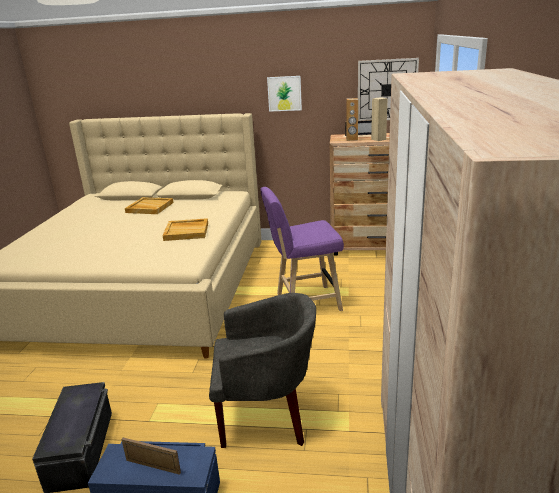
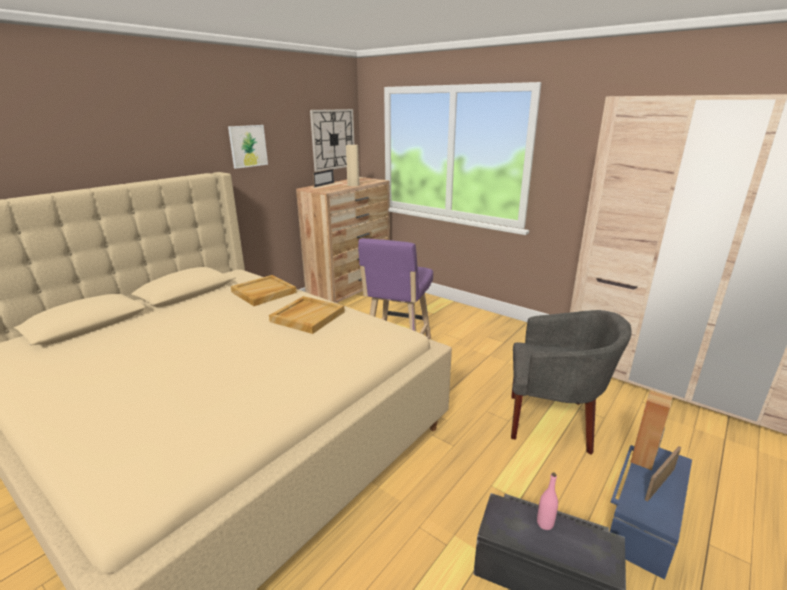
camera: 60 degrees left, 0 degrees up
(82, 411) = (545, 523): none -> pink bottle
(149, 207) = (172, 321): beige tray -> beige tray (263, 292)
(267, 416) = (553, 422): grey armchair -> grey armchair turned 75 degrees clockwise
(352, 139) = (333, 188): brown speaker -> brown speaker (643, 460)

